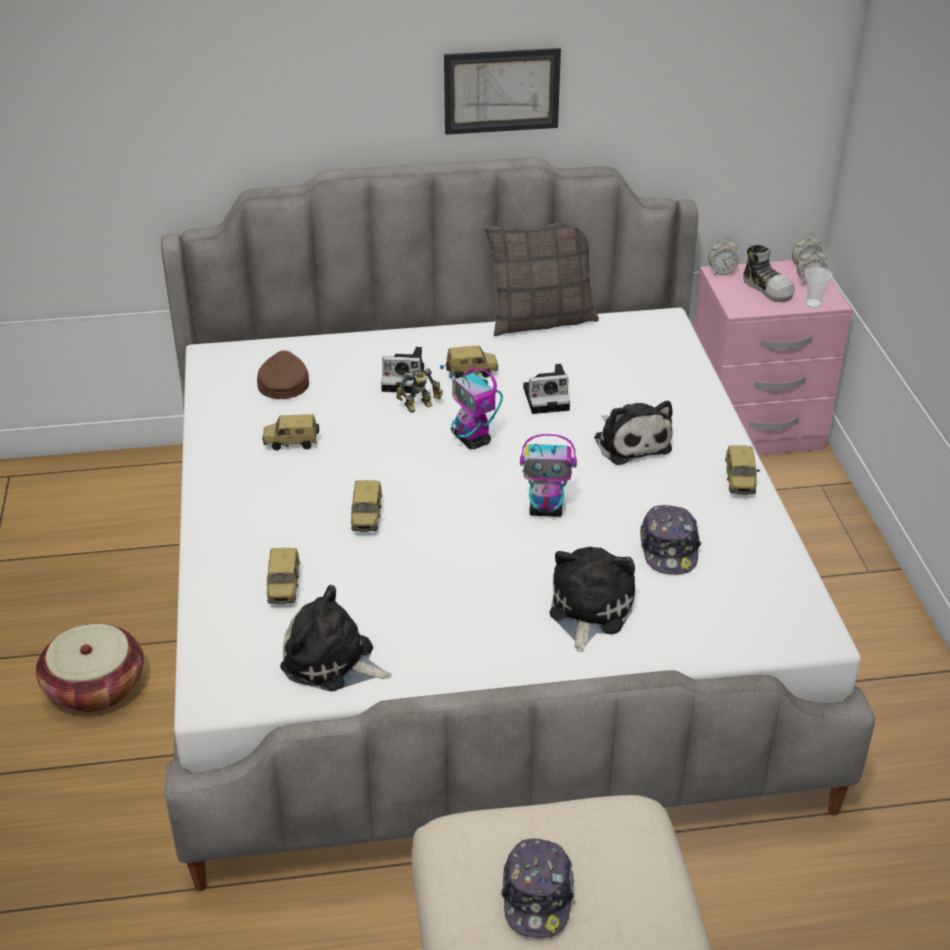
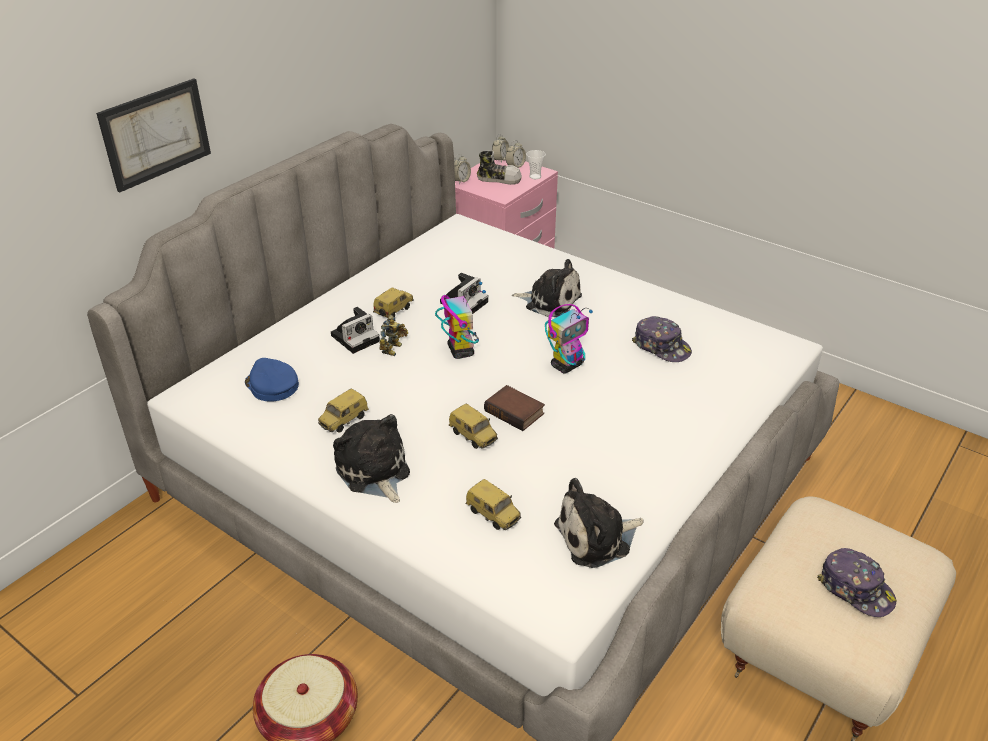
camera: 45 degrees left, 0 degrees up
(283, 382) = (272, 385): brown cap -> blue cap
(434, 521) = (516, 412): none -> book
(472, 440) = (460, 350): toy robot -> toy robot turned 120 degrees counterclockwise
(501, 90) = (312, 83): picture -> picture (155, 134)
(541, 320) = (387, 258): pillow -> none
(588, 610) = (678, 406): plush toy -> plush toy (374, 472)
(740, 483) = (638, 291): toy car -> none

